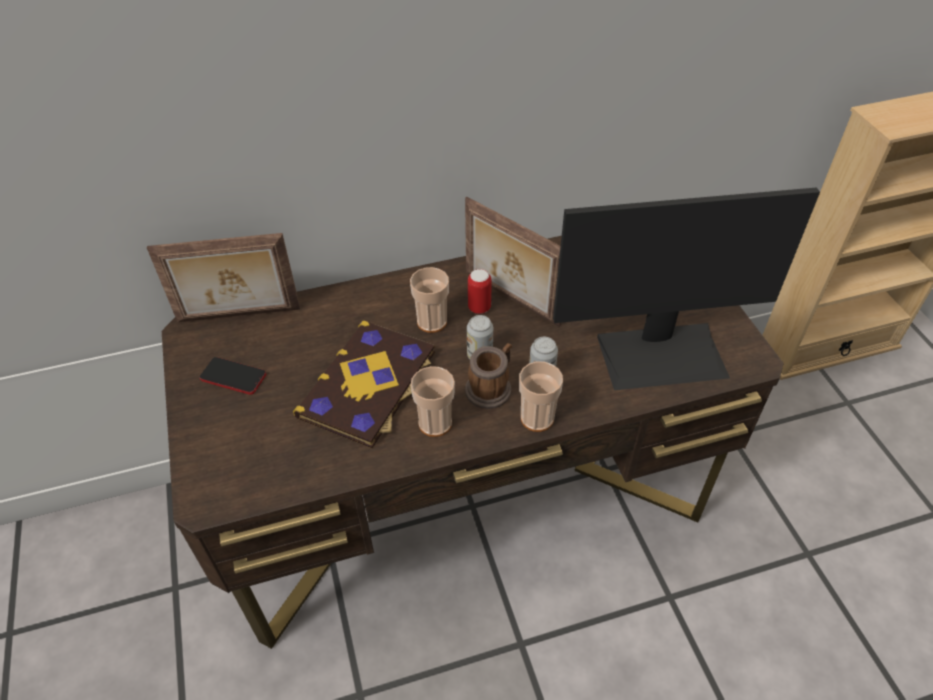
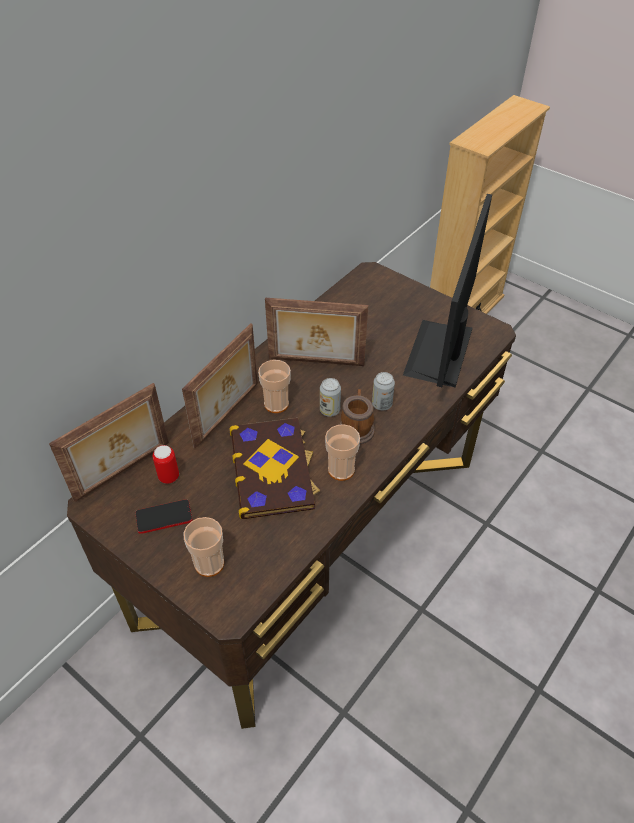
camera: 35 degrees left, 0 degrees up
(376, 310) = (228, 415): none -> picture frame
(479, 308) = (300, 378): can -> can (169, 477)
(537, 418) = (402, 431): cup -> cup (209, 563)
(662, 354) = (440, 353): monitor -> monitor turned 150 degrees clockwise

